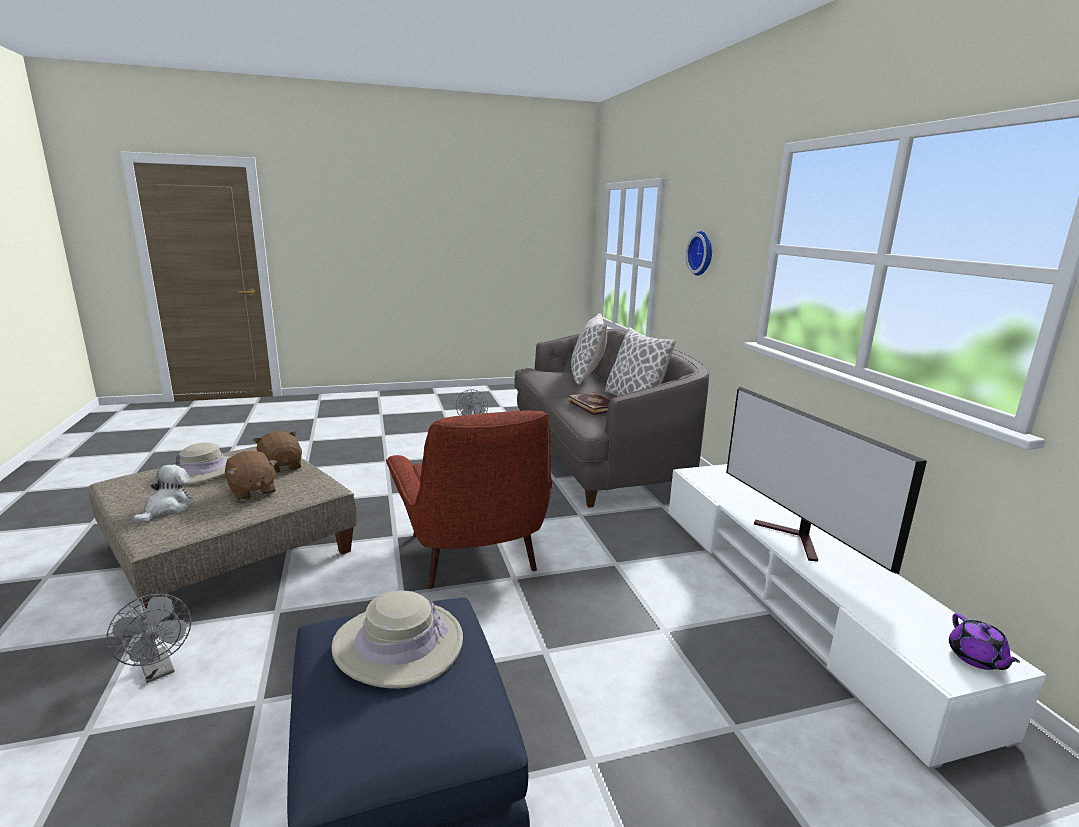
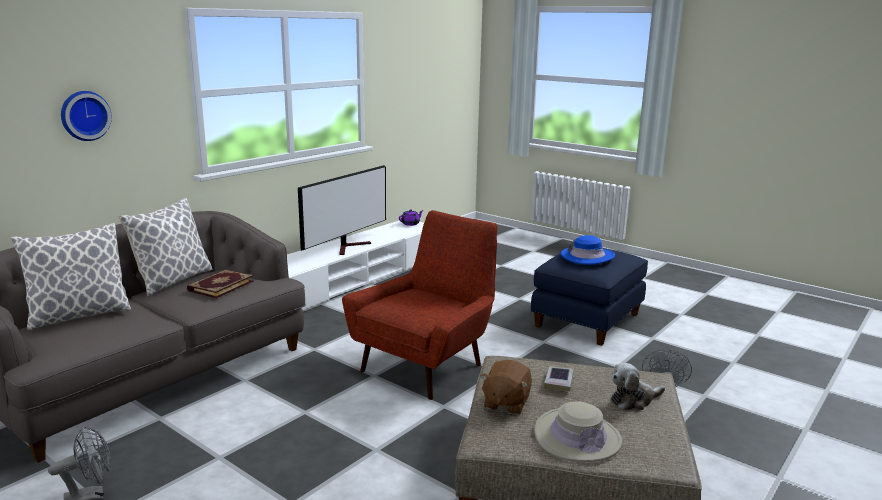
camera: 125 degrees left, 0 degrees up
(252, 491) = (559, 382): brown plush toy -> book
(398, 644) = (587, 256): beige hat -> blue hat

